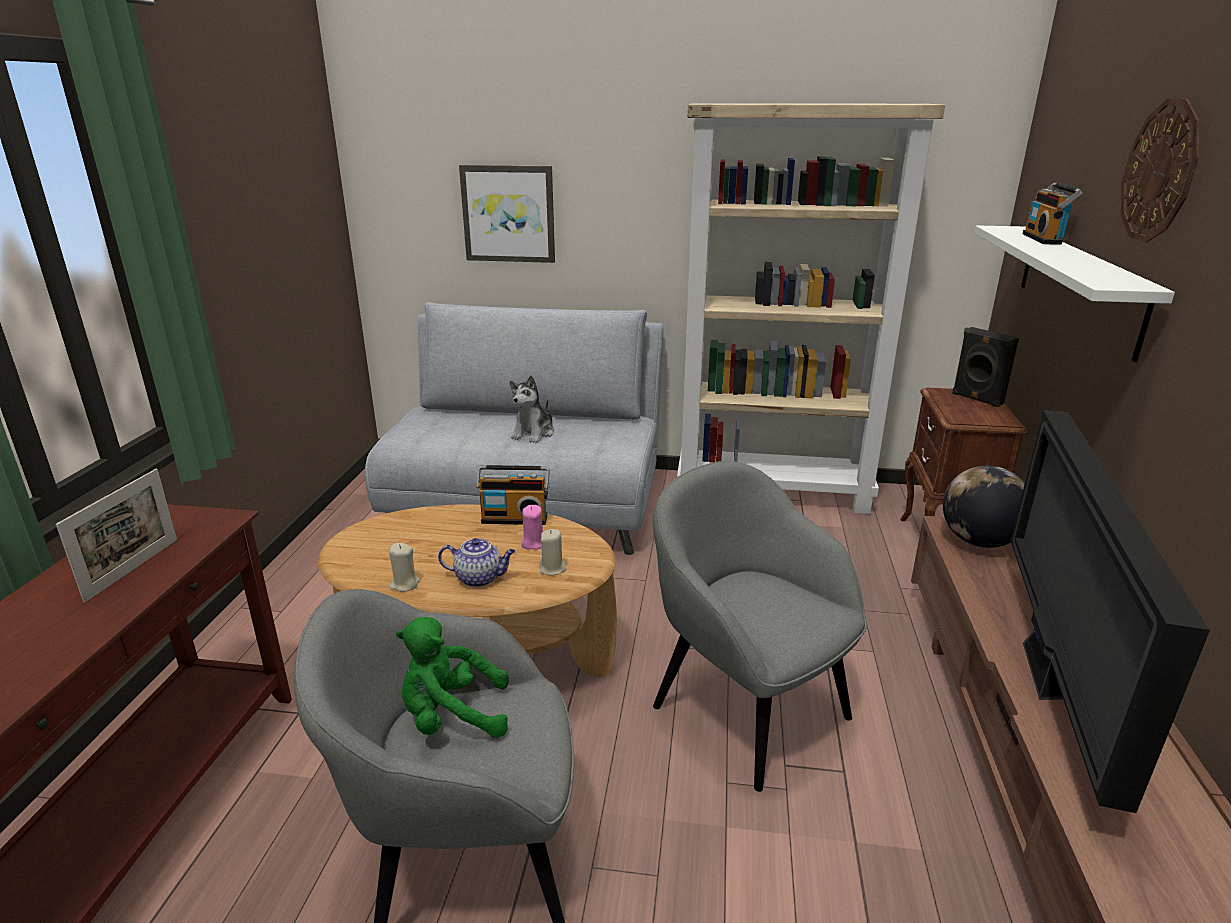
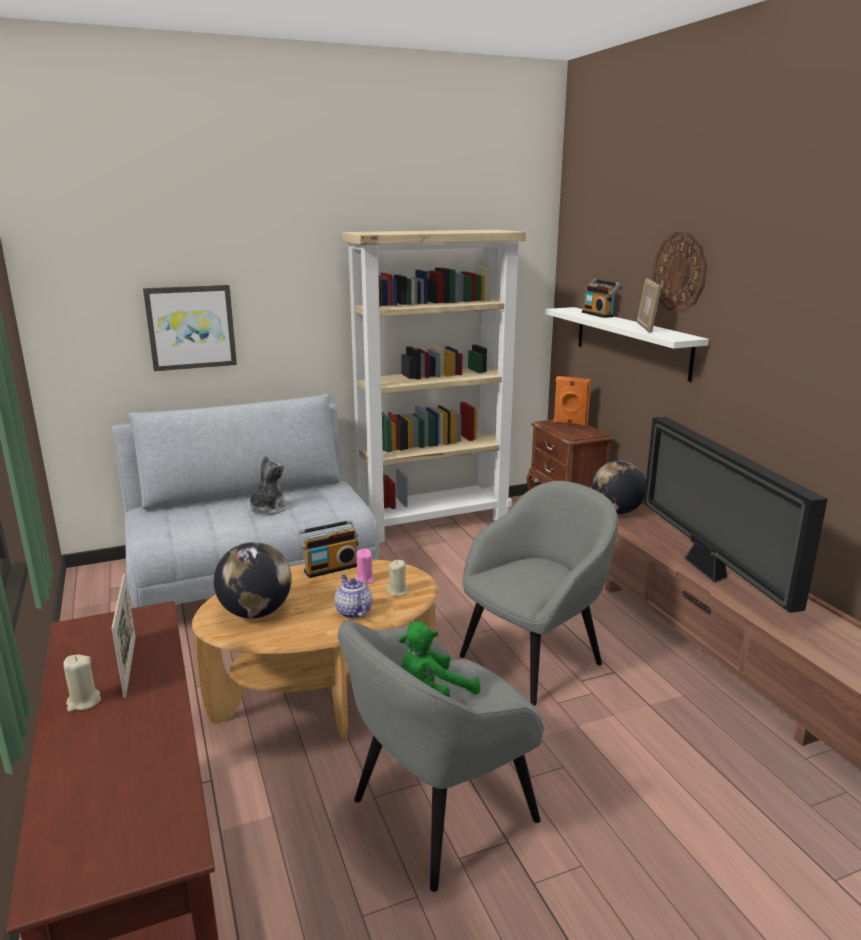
camera: 30 degrees left, 5 degrees down
(390, 547) = (256, 612): none -> globe
(404, 584) = (301, 632): beige candle -> beige candle (83, 702)
(480, 578) = (353, 611): teapot -> teapot turned 90 degrees counterclockwise
(534, 433) = (268, 508): plush toy -> plush toy turned 150 degrees counterclockwise
(747, 708) = (533, 658): grey armchair -> grey armchair turned 120 degrees clockwise
(976, 399) = (570, 423): black speaker -> orange speaker
(1086, 264) = (646, 328): none -> picture frame

